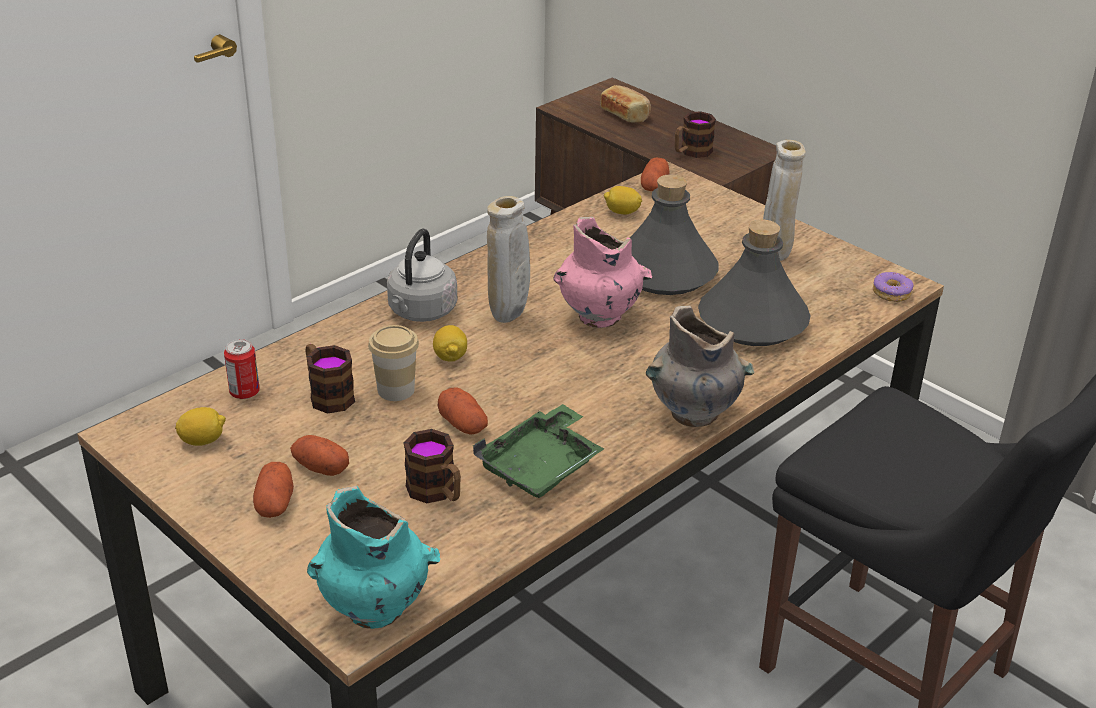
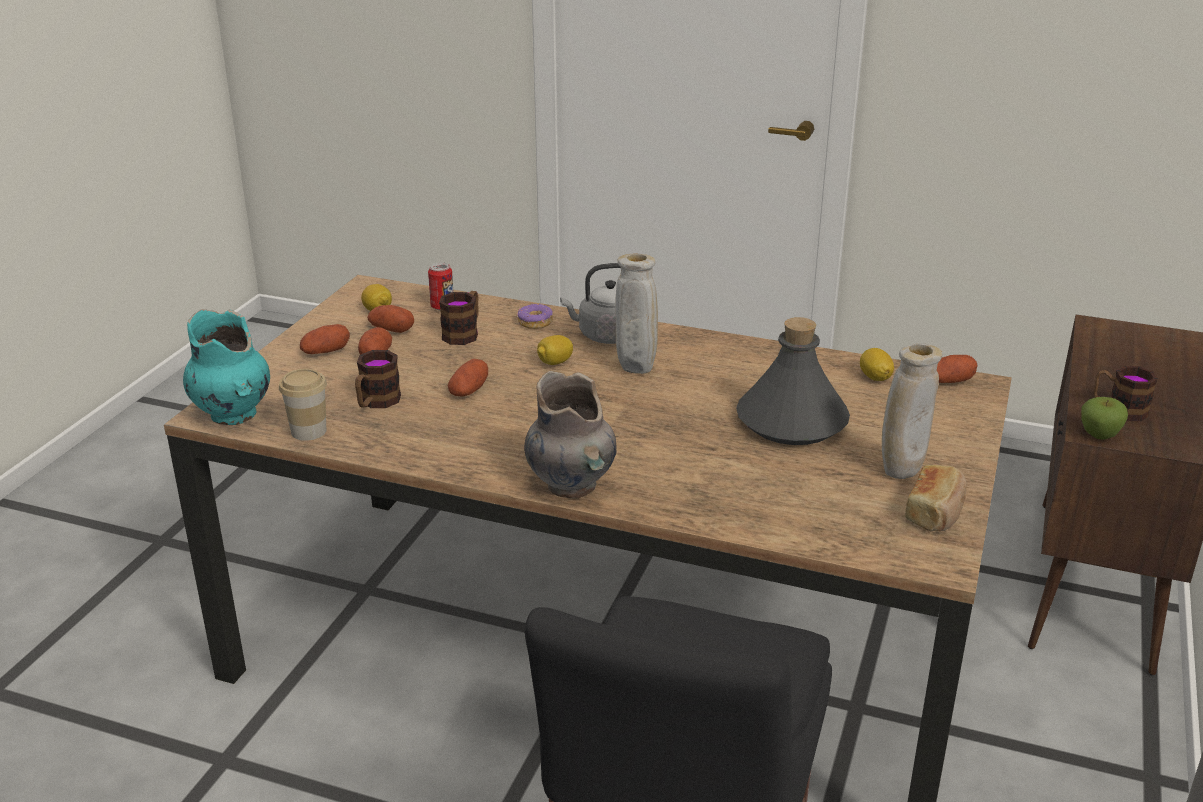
camera: 65 degrees right, 5 degrees down
(266, 442) = (391, 330): none -> potato
(396, 390) = (491, 355): cup -> cup (308, 431)
(541, 466) = (439, 435): green tray -> none
(600, 316) = (681, 409): pink vase -> none
(625, 114) = (1138, 358): bread -> bread (935, 512)
(719, 173) = (1099, 435): none -> apple
(753, 321) = (758, 485): grey bottle -> none
(892, 293) = (911, 558): donut -> donut (535, 322)

